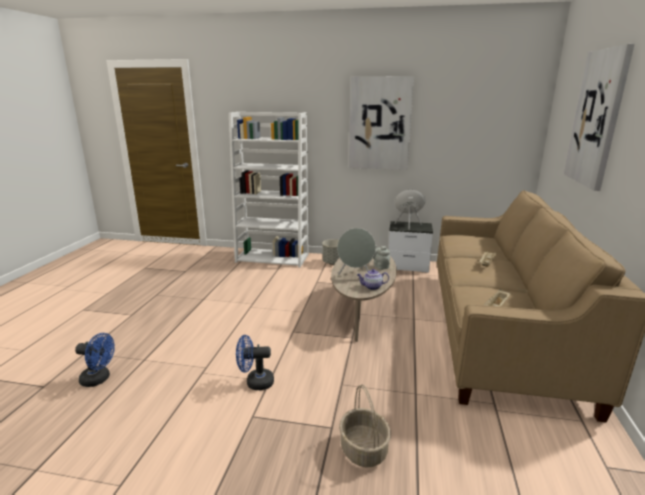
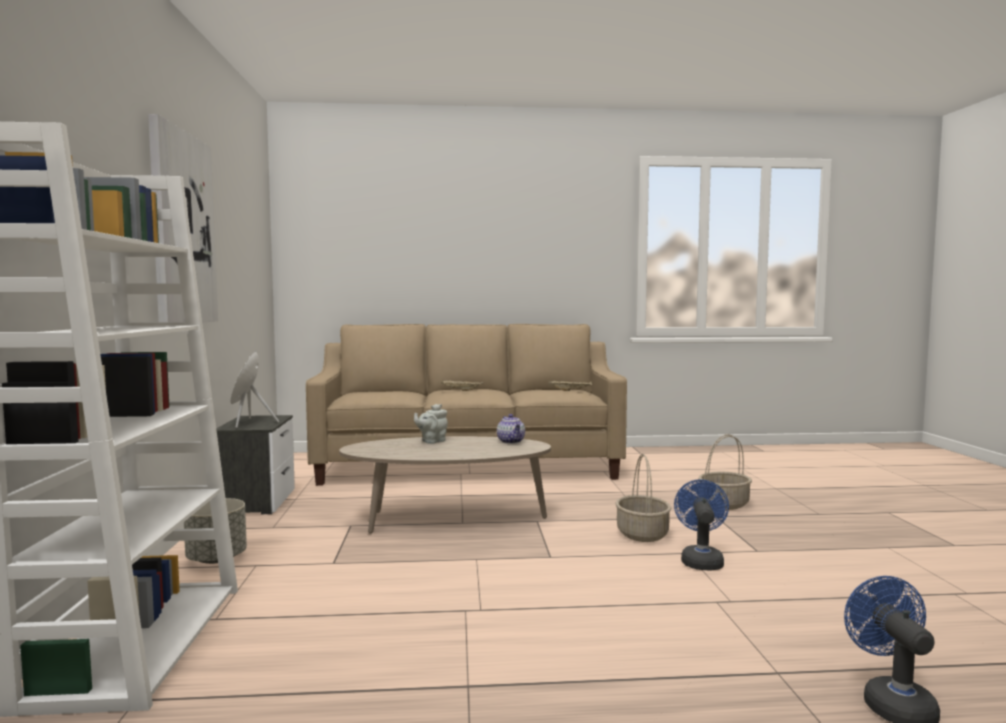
camera: 105 degrees left, 15 degrees down
(255, 382) = (701, 560): blue fan -> blue fan turned 150 degrees counterclockwise
(310, 373) = (641, 534): none -> basket
(356, 276) = (478, 448): grey speaker -> none
(597, 118) = (426, 233): picture -> none

